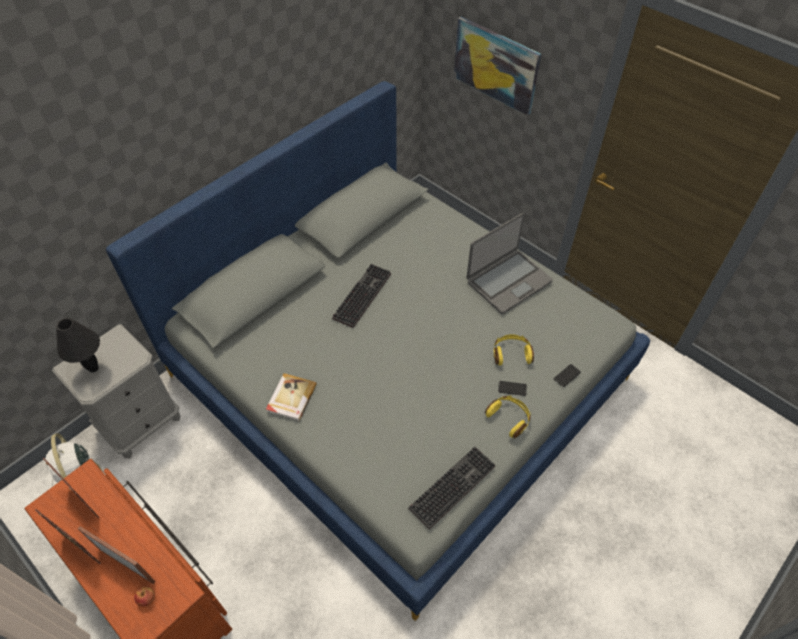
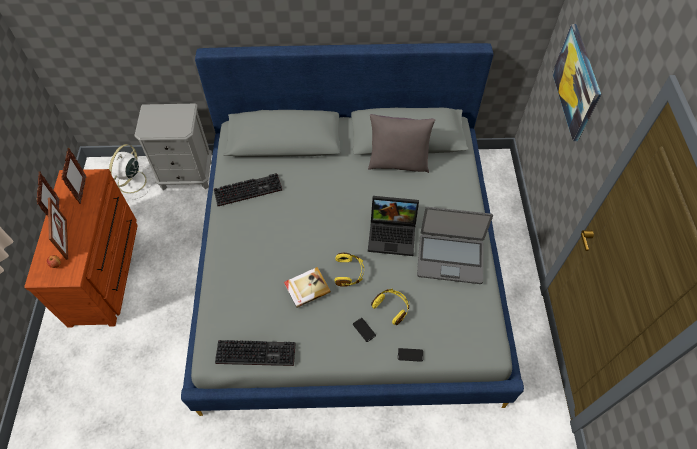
camera: 45 degrees right, 5 degrees up
(93, 369) = (158, 120): black table lamp -> none
(291, 398) = (233, 220): book -> book (306, 288)
(361, 294) = (344, 189): keyboard -> keyboard (249, 189)
(380, 241) = (398, 163): none -> grey pillow
(445, 298) = (393, 234): none -> laptop
(509, 418) = (338, 346): yellow headphones -> yellow headphones (349, 272)

